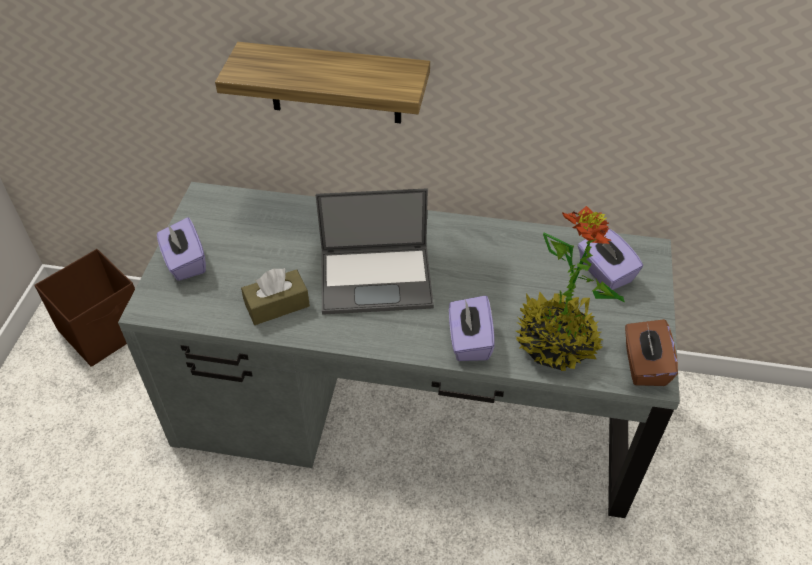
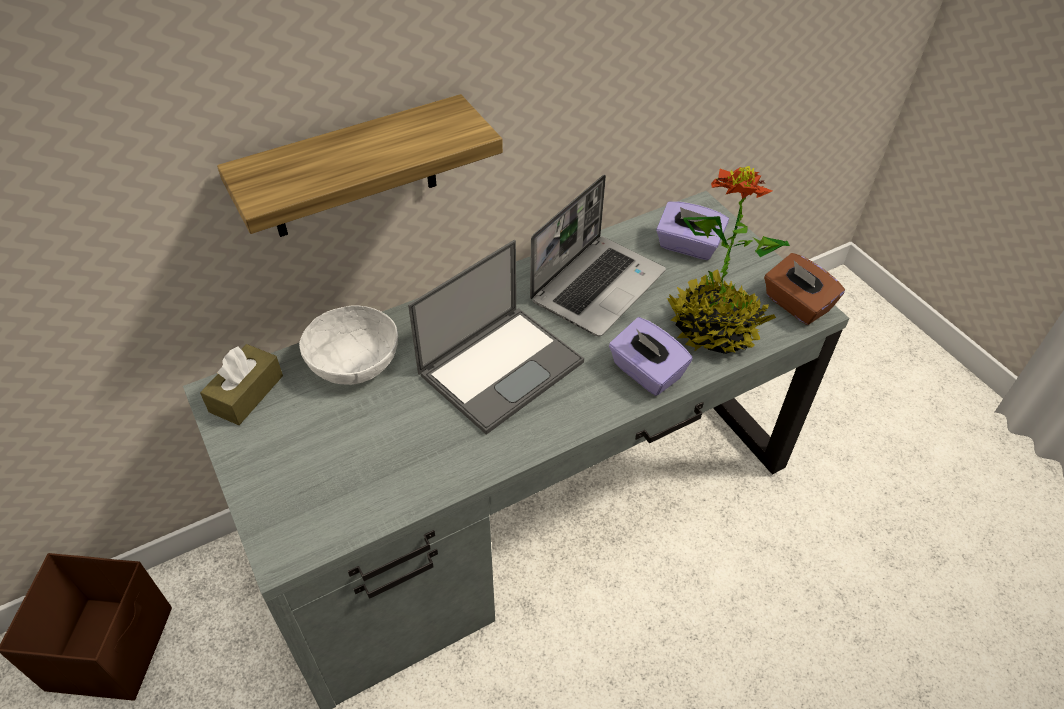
camera: 40 degrees left, 0 degrees up
(185, 262) = (273, 476): purple tissue box -> none
(277, 305) = (429, 455): brown tissue box -> brown tissue box (246, 393)
(292, 222) = (353, 363): none -> white bowl
(502, 262) = (597, 285): none -> laptop

